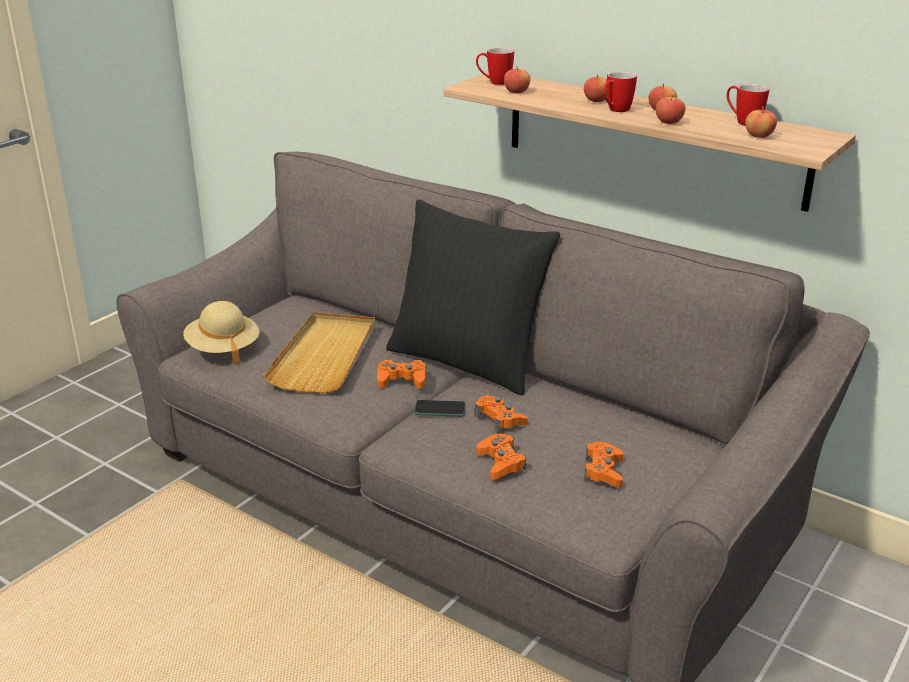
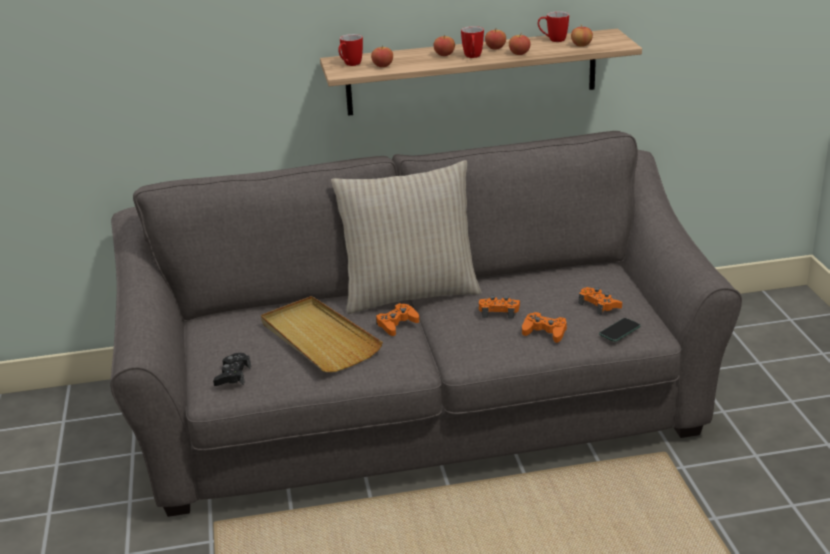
camera: 45 degrees left, 0 degrees up
(223, 349) = (233, 375): beige hat -> black game controller
(440, 409) = (453, 326): phone -> phone (619, 331)
(468, 361) = (410, 293): black pillow -> beige pillow

